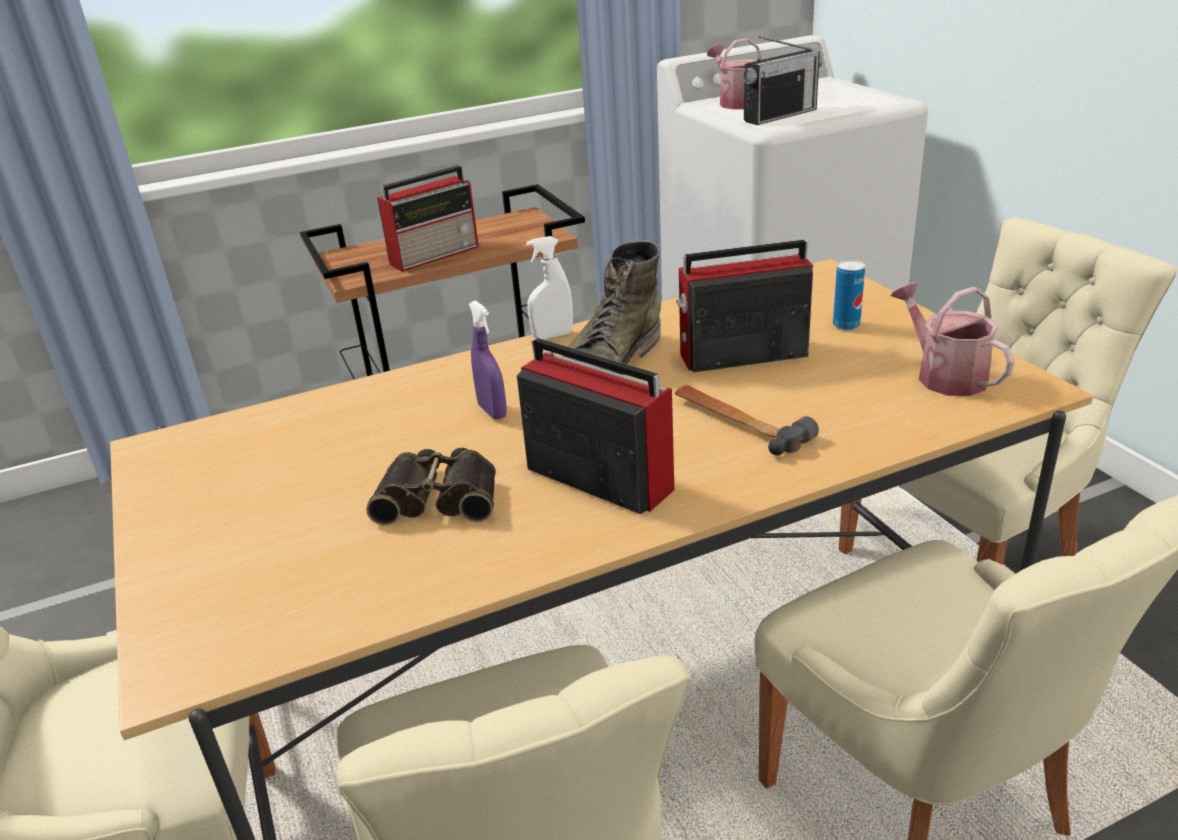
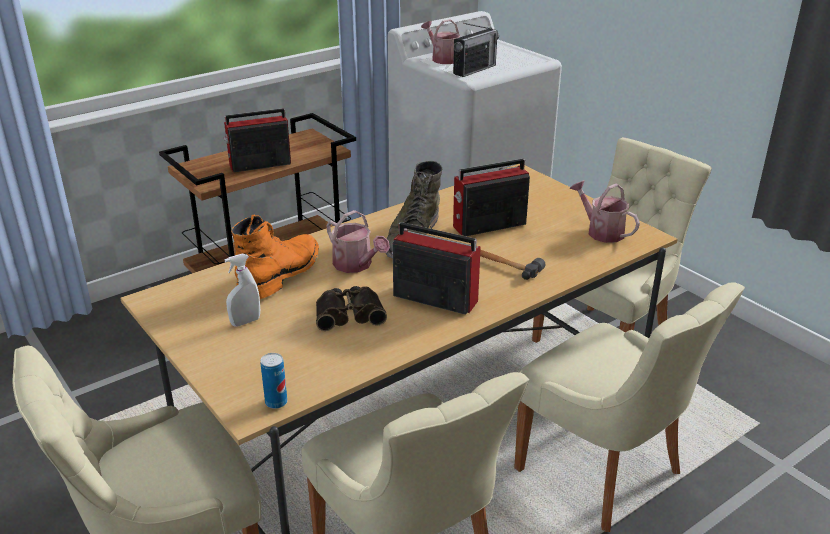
camera: 15 degrees left, 0 degrees up
(367, 419) = (281, 274): none -> orange boot
(436, 254) = (259, 165): radio -> radio turned 150 degrees counterclockwise
(492, 411) = (356, 265): purple spray bottle -> watering can
(552, 336) = (371, 218): white spray bottle -> white spray bottle (245, 322)
(846, 325) = (541, 205): can -> can (276, 402)

